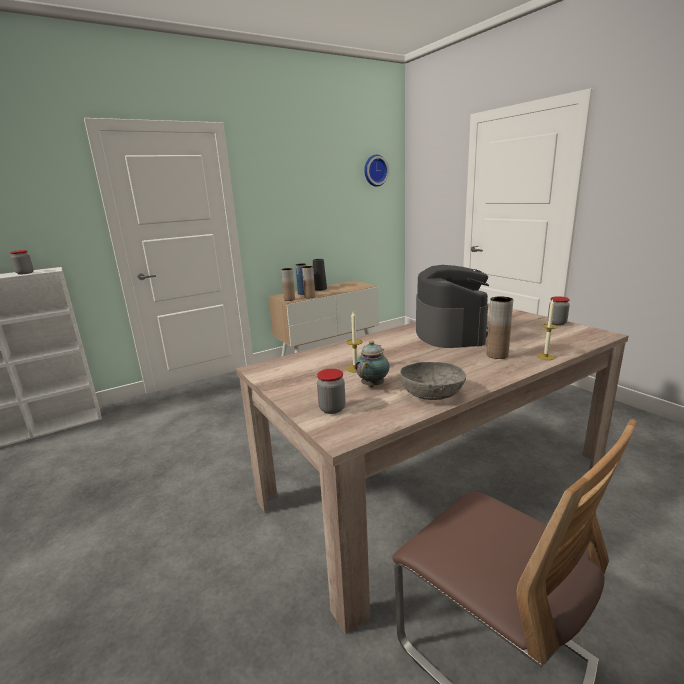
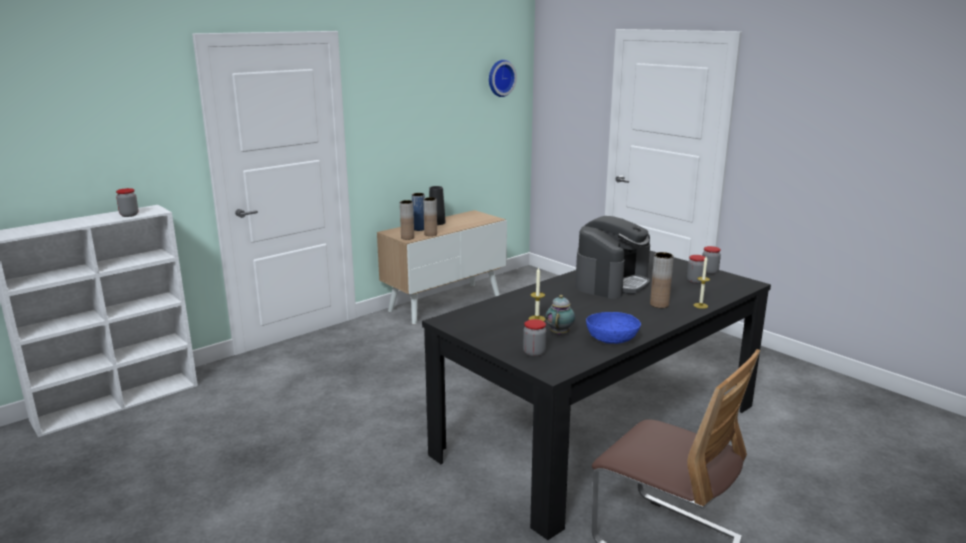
camera: 10 degrees left, 0 degrees up
(432, 394) = (612, 339): grey bowl -> blue bowl
(435, 482) = (599, 429): beige dining table -> black dining table
(450, 333) = (612, 282): coffee machine -> coffee machine turned 45 degrees clockwise
(540, 332) = (695, 281): none -> jar

